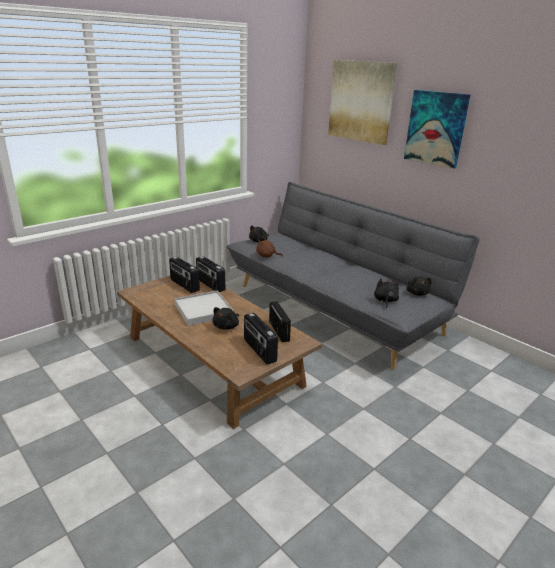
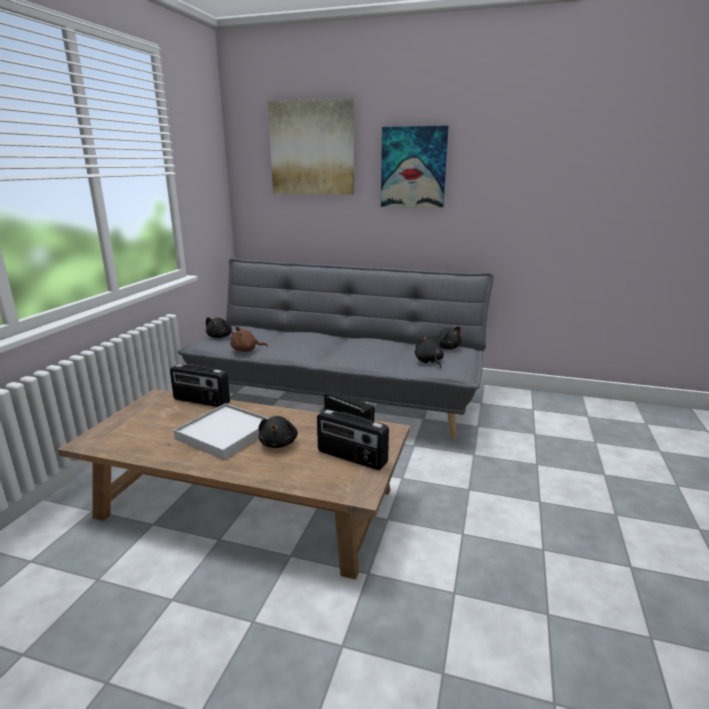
camera: 30 degrees left, 5 degrees down
(184, 285) = (164, 412): radio -> none

